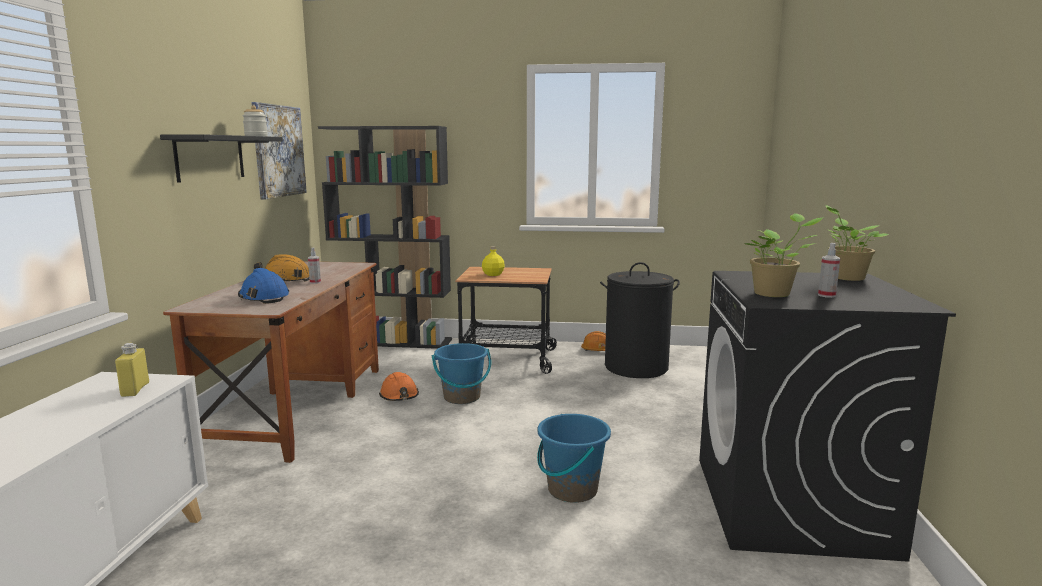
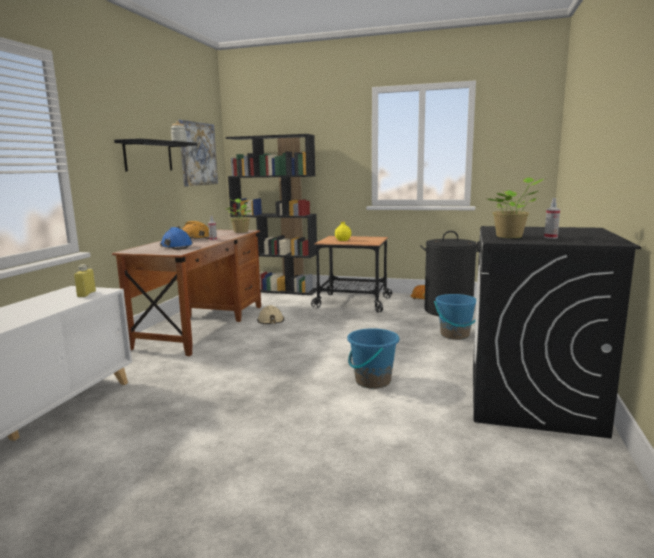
camera: 10 degrees right, 0 degrees up
(399, 396) = (271, 322): orange hard hat -> beige hard hat
(462, 397) = (313, 324): blue bucket -> blue bucket (455, 335)
(845, 277) = (579, 229): potted plant -> potted plant (240, 231)

